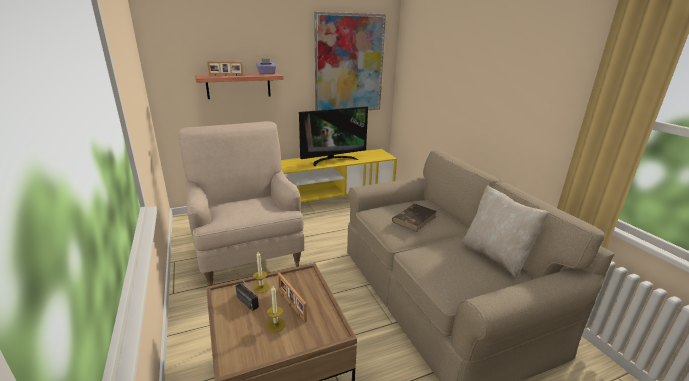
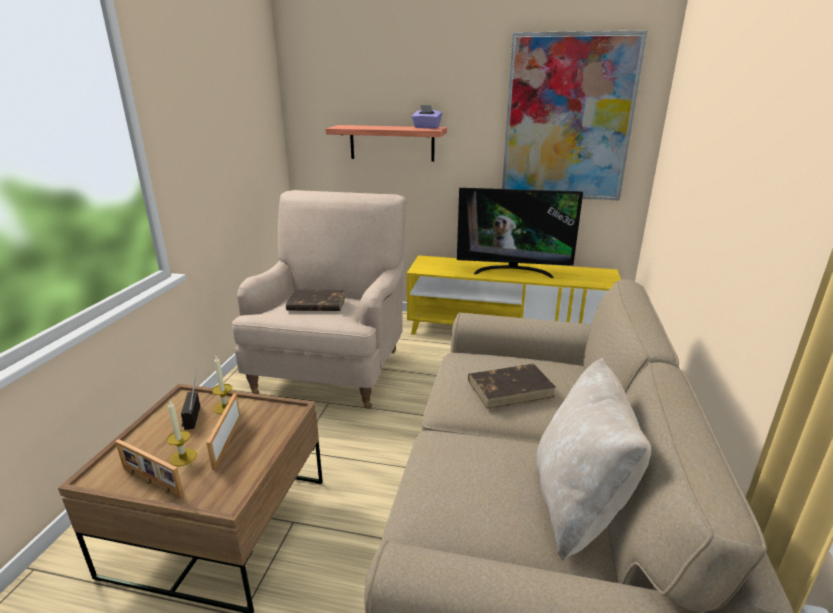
camera: 35 degrees right, 0 degrees up
(226, 75) = (368, 127): picture frame -> picture frame (151, 482)
(246, 206) = (316, 304): none -> brown book

